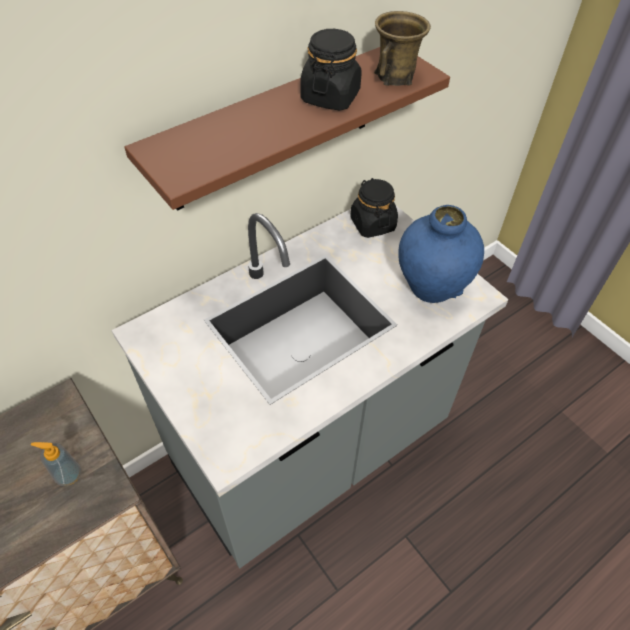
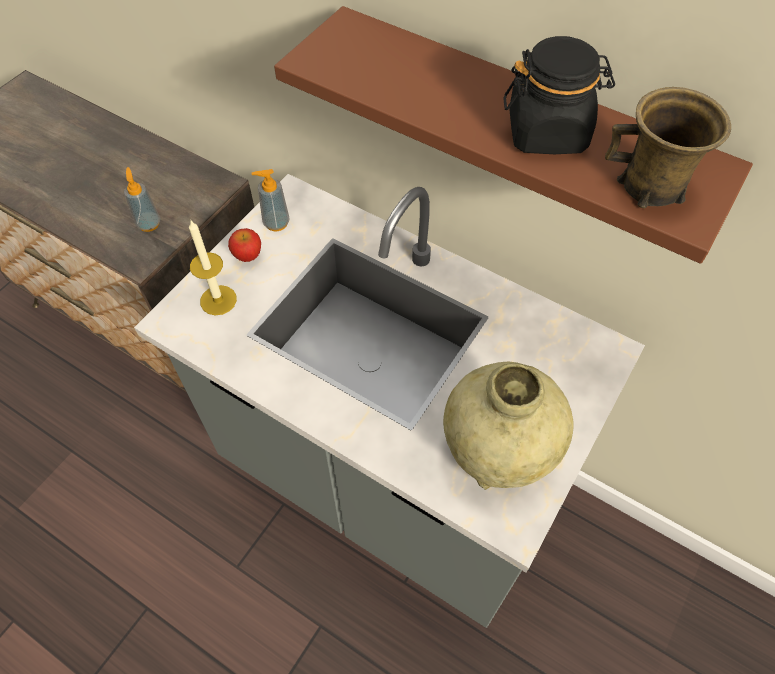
camera: 70 degrees right, 5 degrees up
(163, 353) = (276, 223): none -> soap dispenser
(187, 382) = (248, 255): none -> apple
(223, 416) = (218, 300): none -> candle
(372, 224) = (575, 352): black jar -> none
(431, 287) = (496, 455): blue vase -> beige vase

